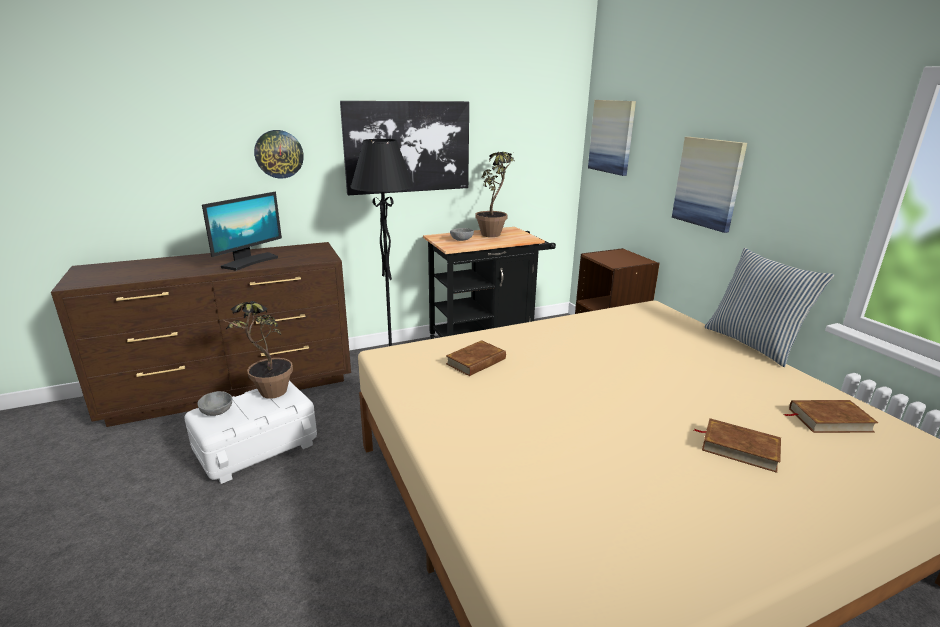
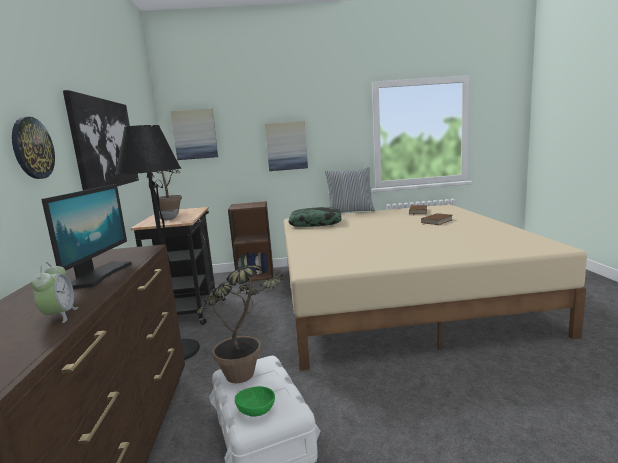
camera: 70 degrees left, 10 degrees down
(165, 273) = (59, 316): none -> alarm clock
(218, 411) = (256, 410): grey bowl -> green bowl
(249, 262) = (99, 275): monitor -> monitor turned 45 degrees clockwise
(476, 361) = (337, 250): brown book -> none
(634, 326) = (316, 223): none -> pillow

